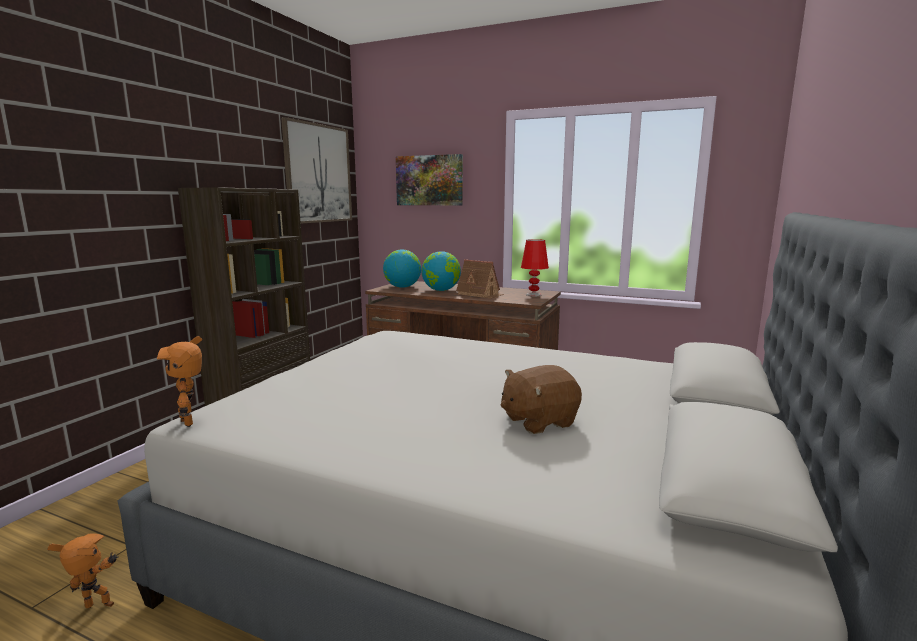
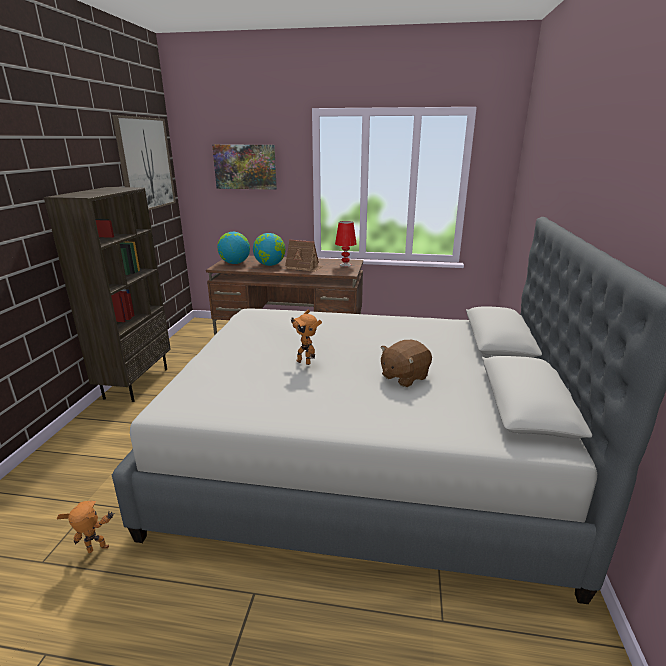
camera: 15 degrees left, 10 degrees up
(191, 421) = (162, 410): toy robot -> toy robot (304, 362)

